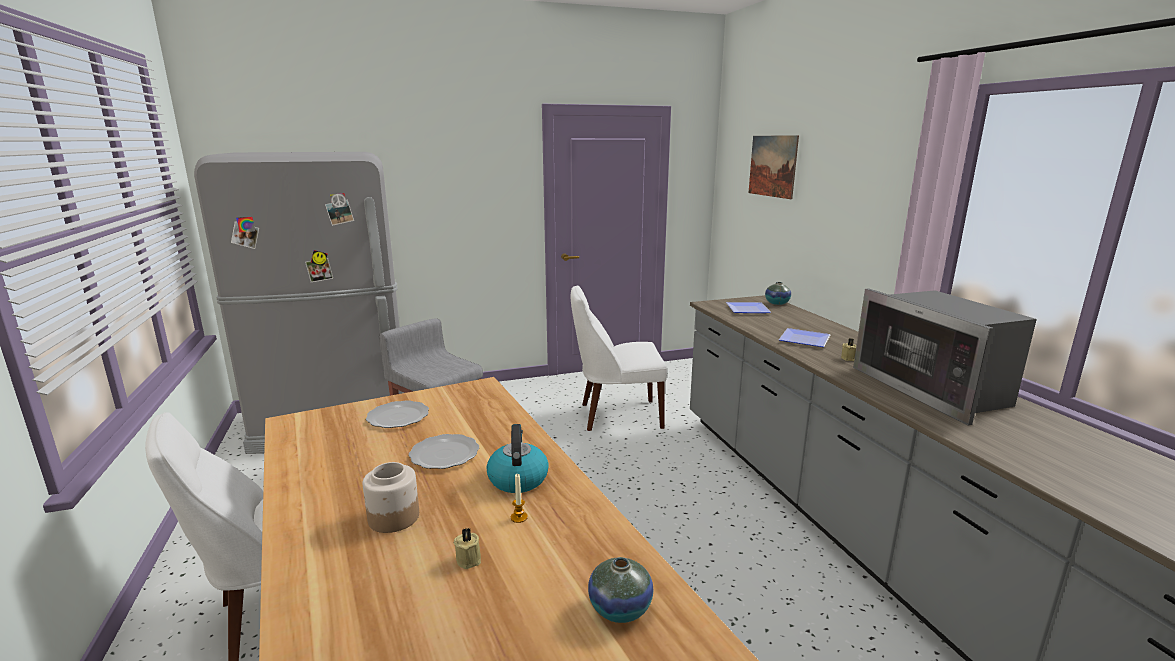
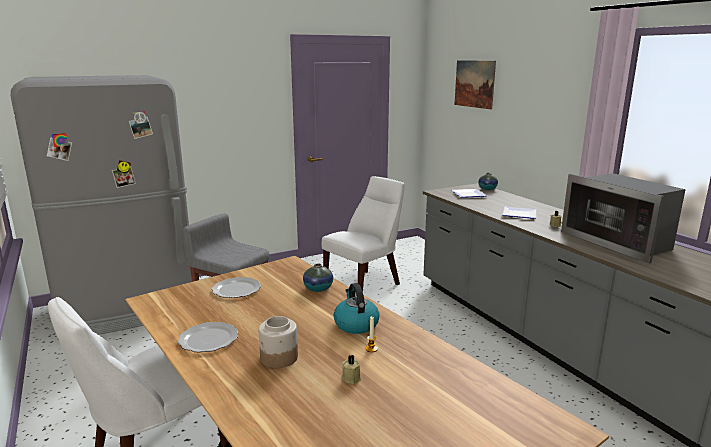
camera: 10 degrees left, 0 degrees up
(443, 454) = (289, 313): plate -> plate (207, 339)
(616, 415) = (365, 285): white chair -> white chair turned 150 degrees clockwise
(620, 608) = (470, 395): vase -> vase (318, 289)

